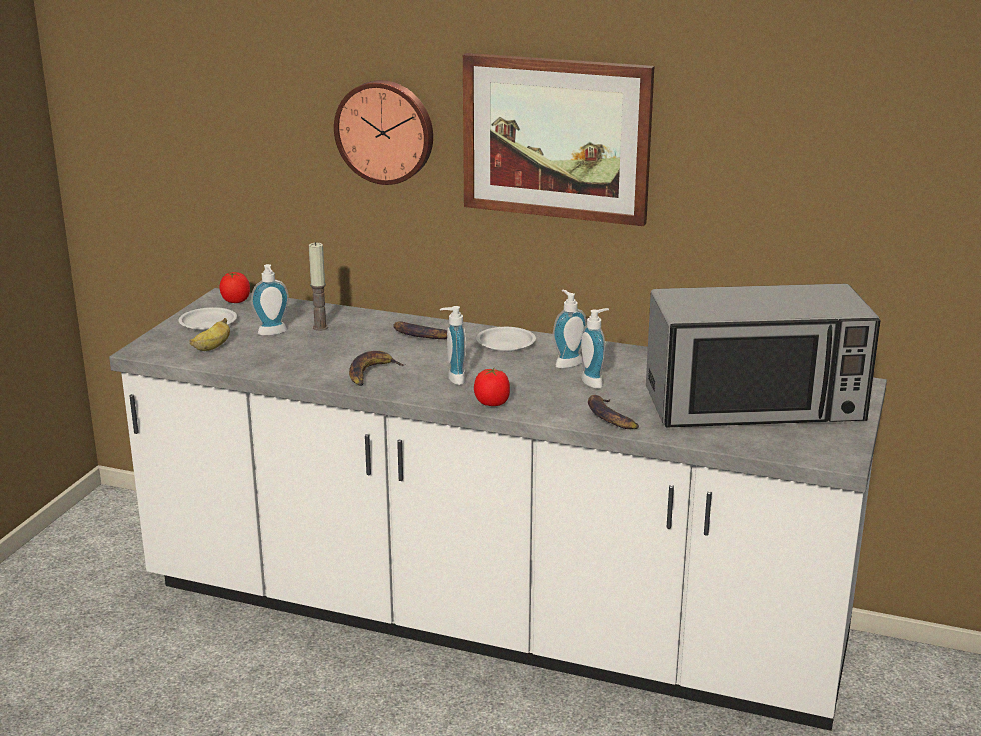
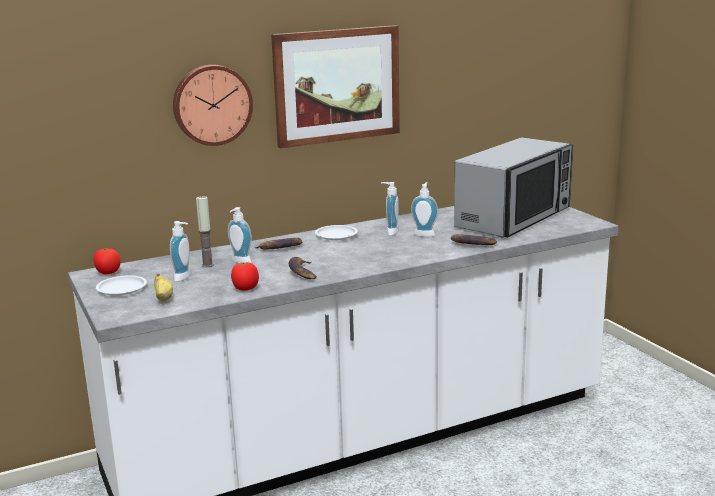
camera: 45 degrees left, 5 degrees down
(453, 379) = (354, 258): soap dispenser -> soap dispenser (239, 262)
(492, 403) = (403, 260): tomato -> tomato (245, 288)

